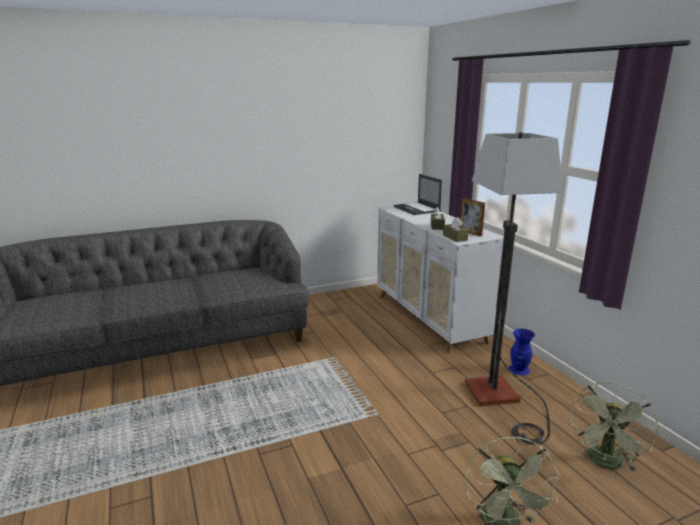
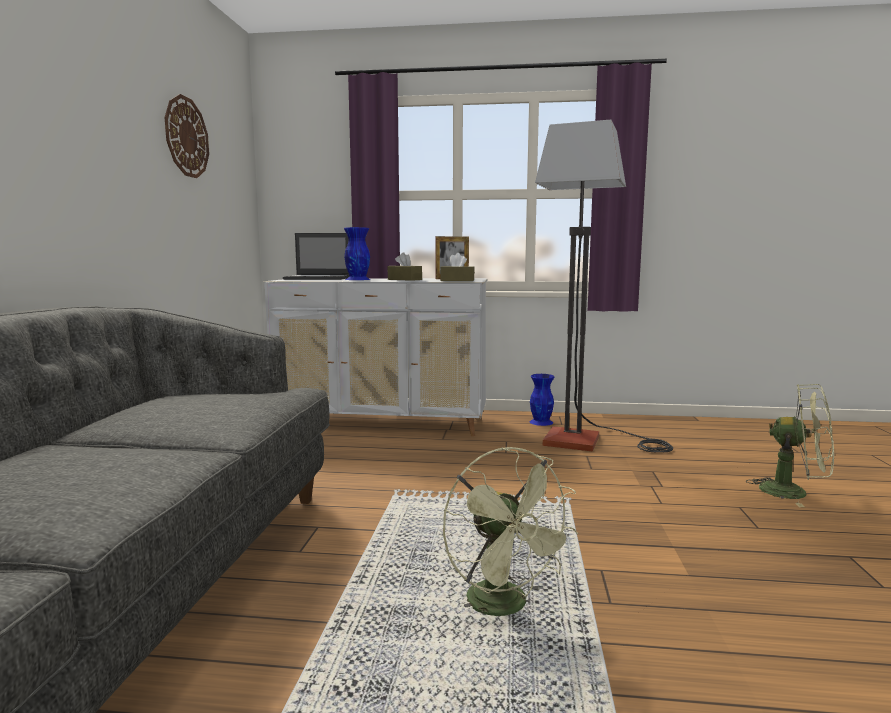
camera: 60 degrees left, 10 degrees down
(343, 120) = (186, 137): none -> wall clock
(421, 217) = (358, 279): none -> blue vase
(605, 463) = (709, 438): green fan -> green fan (506, 607)

